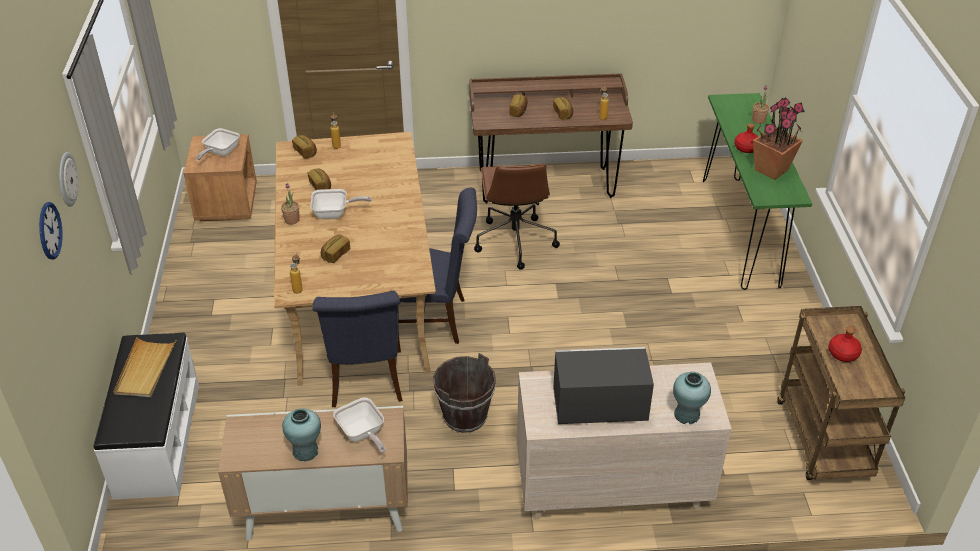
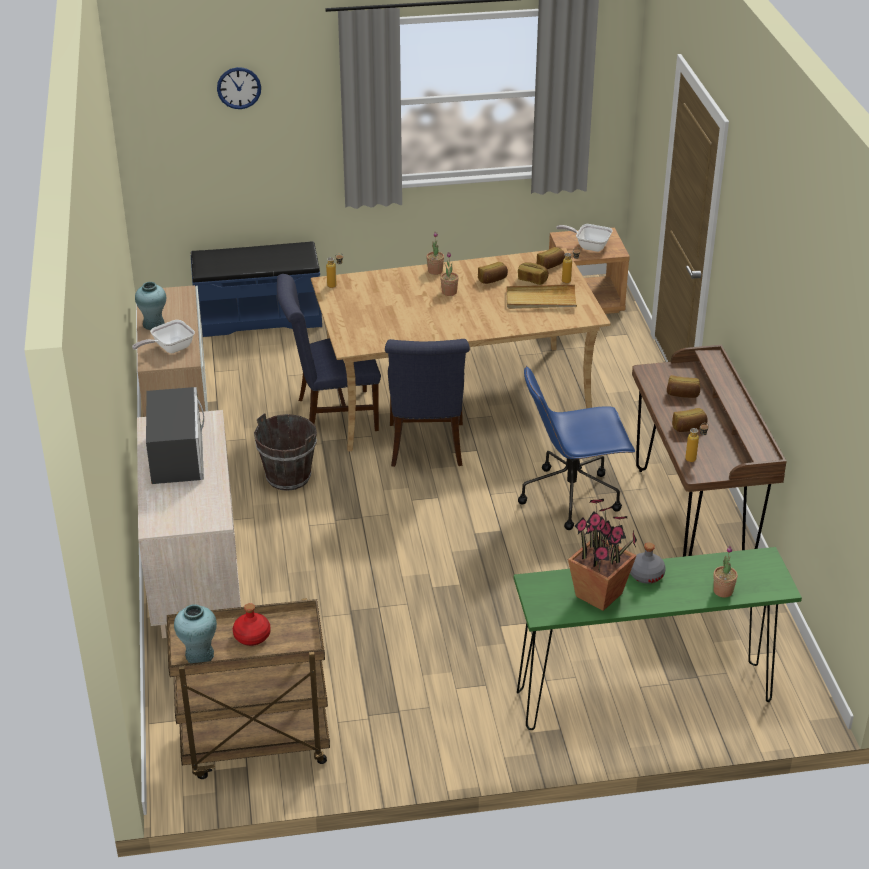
camera: 85 degrees right, 5 degrees down
(66, 179) = (300, 80): wall clock -> none
(145, 369) = (271, 257): beige tray -> beige tray (540, 300)
(157, 440) = (258, 317): white bench -> blue bench
(335, 213) = (449, 292): frying pan -> potted plant
(335, 254) = (385, 299): bread -> bread (532, 279)
(514, 240) = (572, 496): brown office chair -> blue office chair
(687, 414) = (159, 510): turquoise vase -> turquoise vase (199, 655)
(746, 148) = (646, 574): red bottle -> grey bottle

